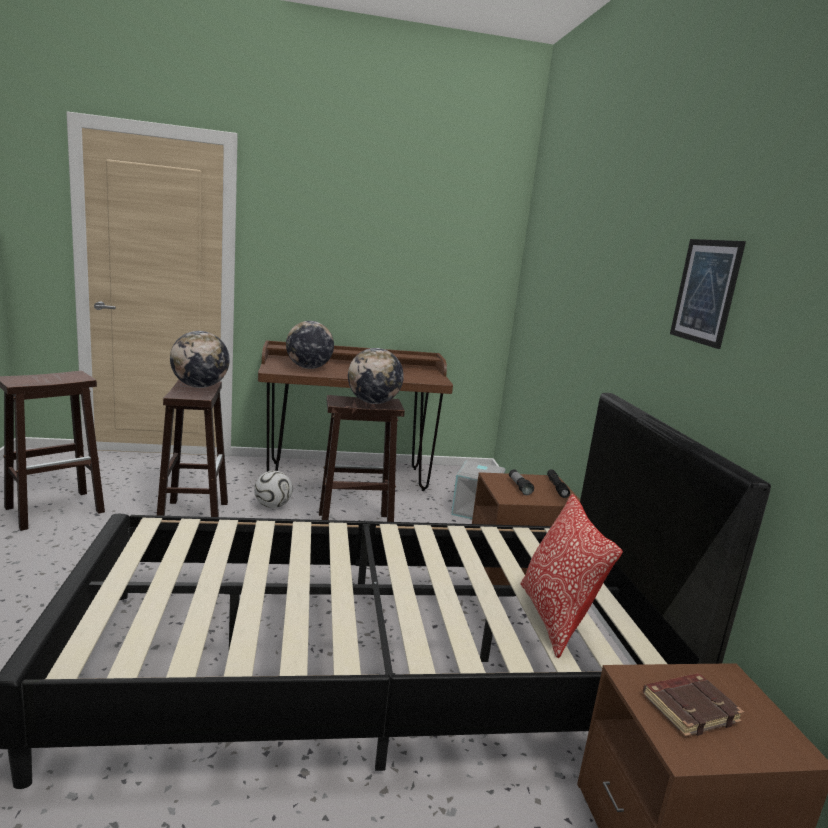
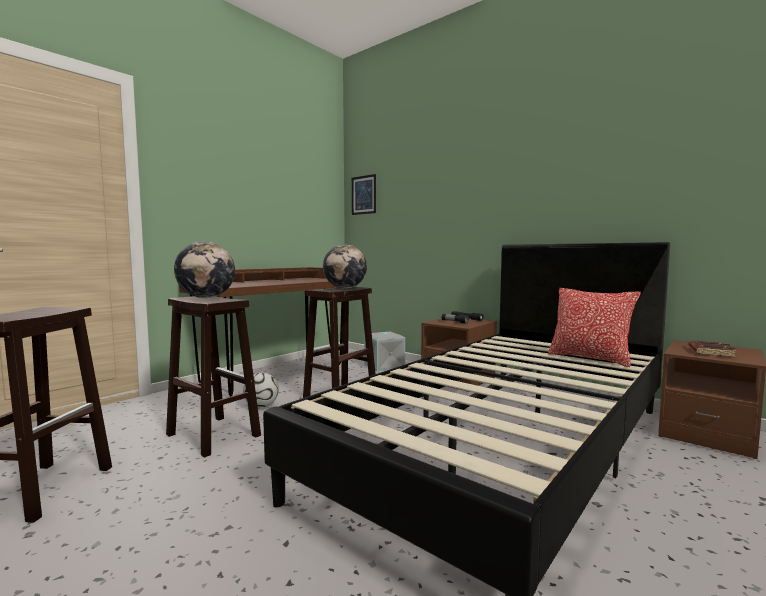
camera: 40 degrees left, 10 degrees down
(308, 368) = (243, 284): globe -> none
(705, 291) = (572, 169): picture -> picture (363, 195)

